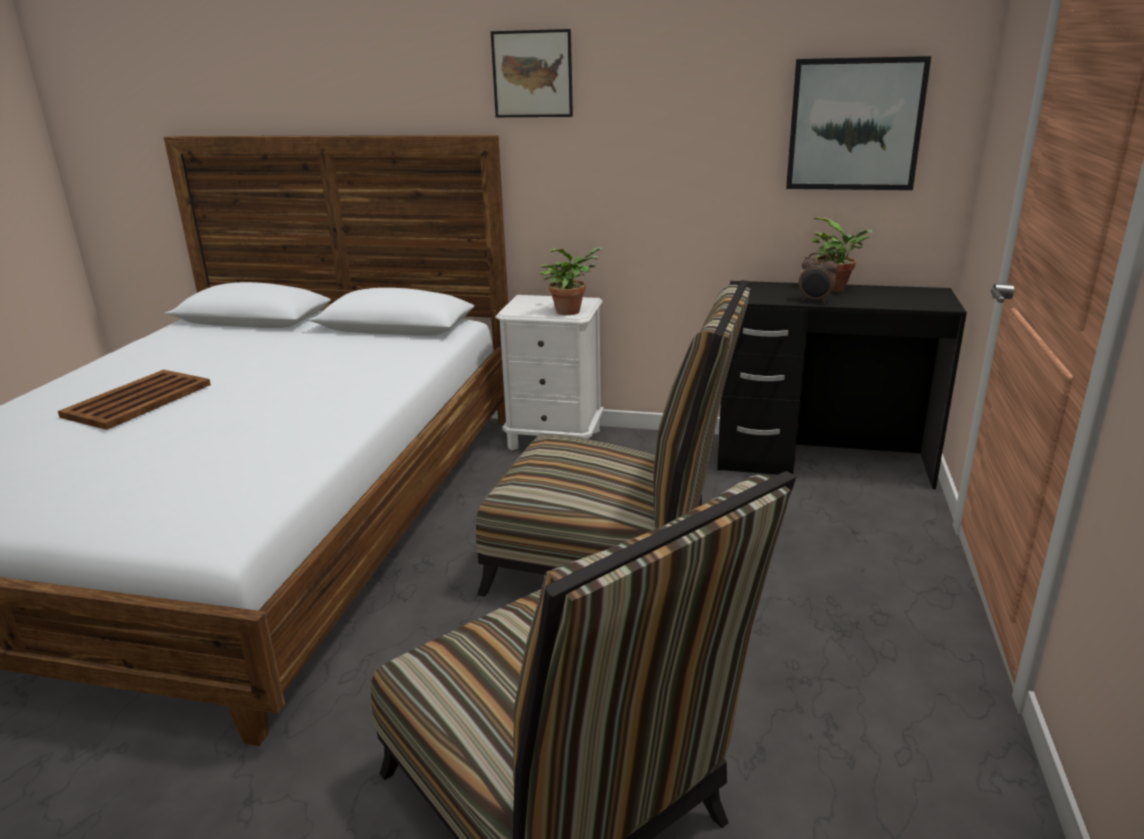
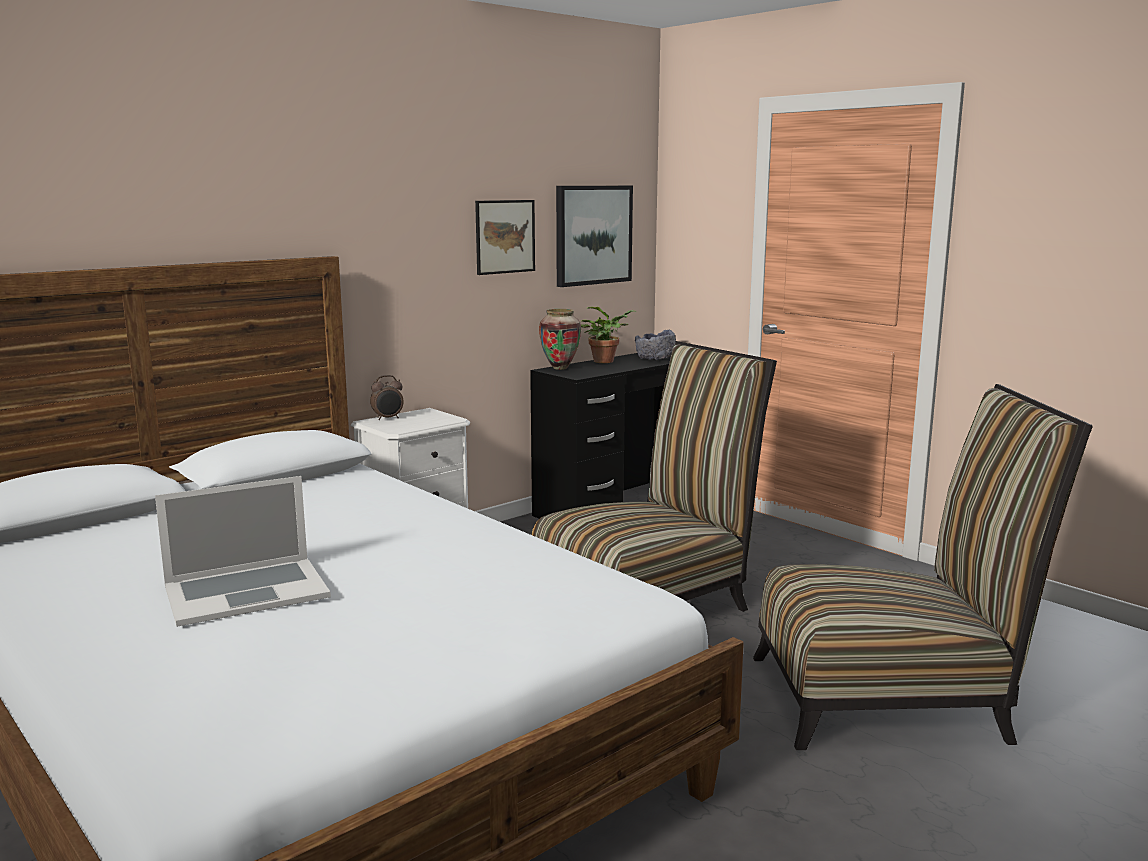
camera: 55 degrees left, 10 degrees down
(139, 400) = (246, 591): brown tray -> laptop
(532, 74) = (362, 195): picture -> picture (505, 236)
(570, 311) = (442, 419): potted plant -> none
(761, 285) = (560, 368): none -> vase
(815, 301) = (619, 368): alarm clock -> alarm clock (388, 418)
(902, 298) = (655, 358): none -> grey bowl

